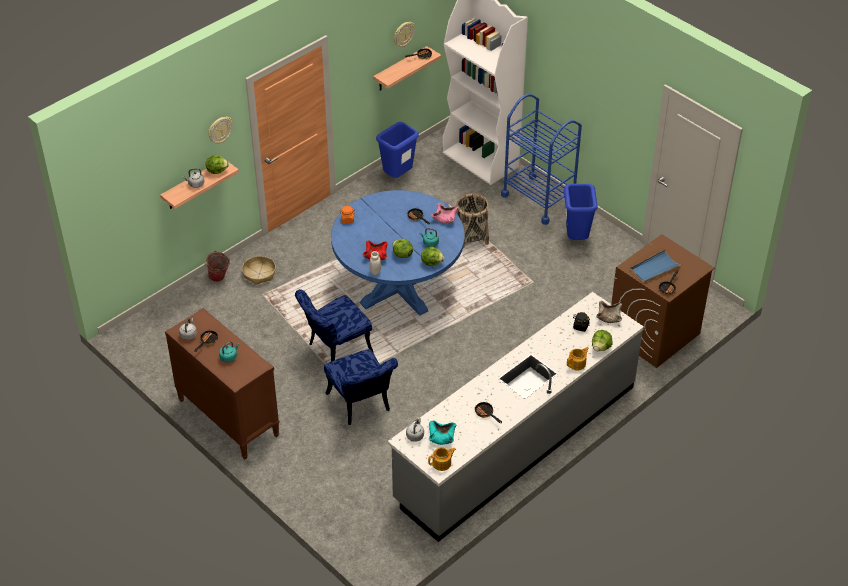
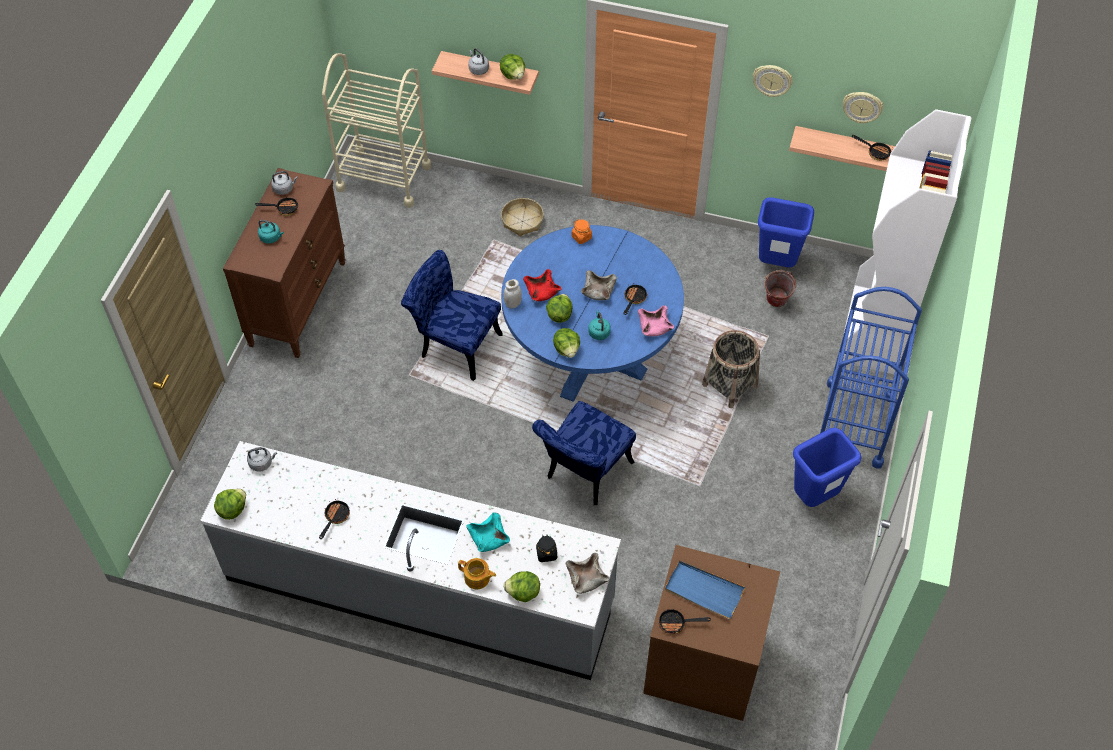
camera: 60 degrees right, 10 degrees up
(152, 327) = (384, 177): none -> beige cart
(219, 130) = (537, 34): wall clock -> wall clock (772, 80)
(219, 278) = (491, 192): bucket -> bucket (775, 303)
(361, 405) = (385, 410): blue chair -> blue chair (584, 474)
(397, 230) = (598, 290): none -> beige bowl
(441, 436) = (274, 489): turquoise bowl -> turquoise bowl (489, 537)
(442, 463) = (232, 509): teapot -> lettuce

